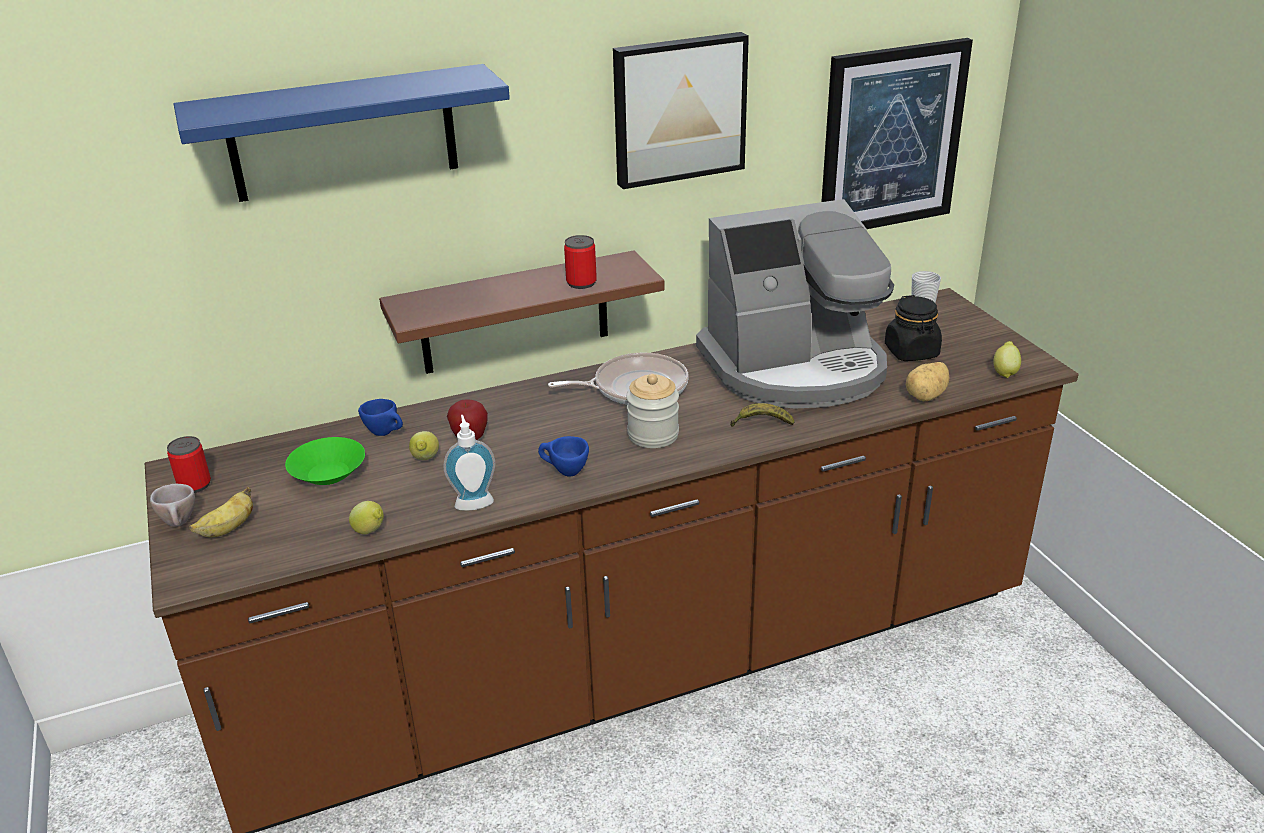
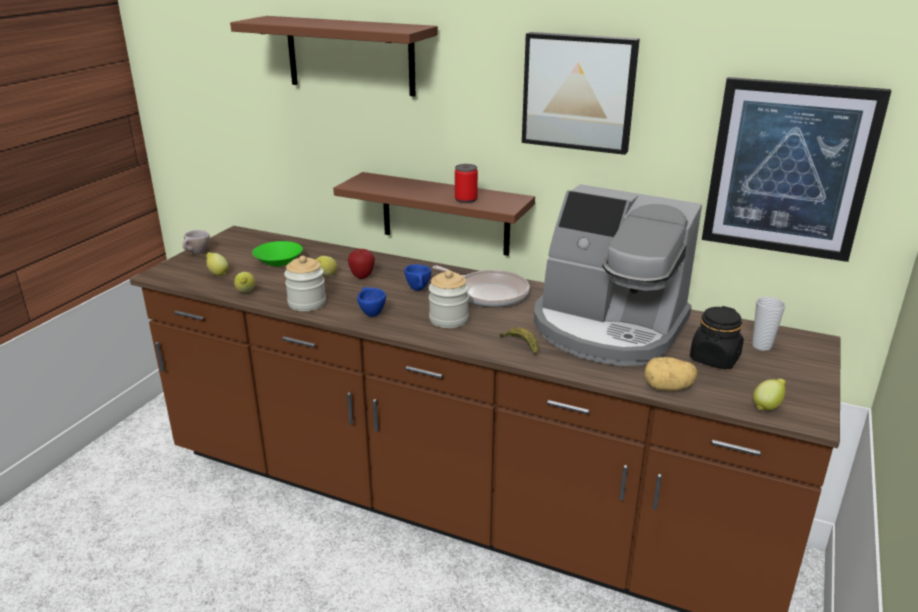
camera: 45 degrees right, 5 degrees down
(194, 485) = (230, 241): can -> none
(228, 529) = (206, 263): banana -> none
(277, 531) = (218, 274): none -> lemon
(343, 134) = (350, 55): blue shelf -> brown shelf
(386, 433) = (334, 257): blue cup -> blue cup (419, 290)
(473, 501) = (307, 303): soap dispenser -> jar

